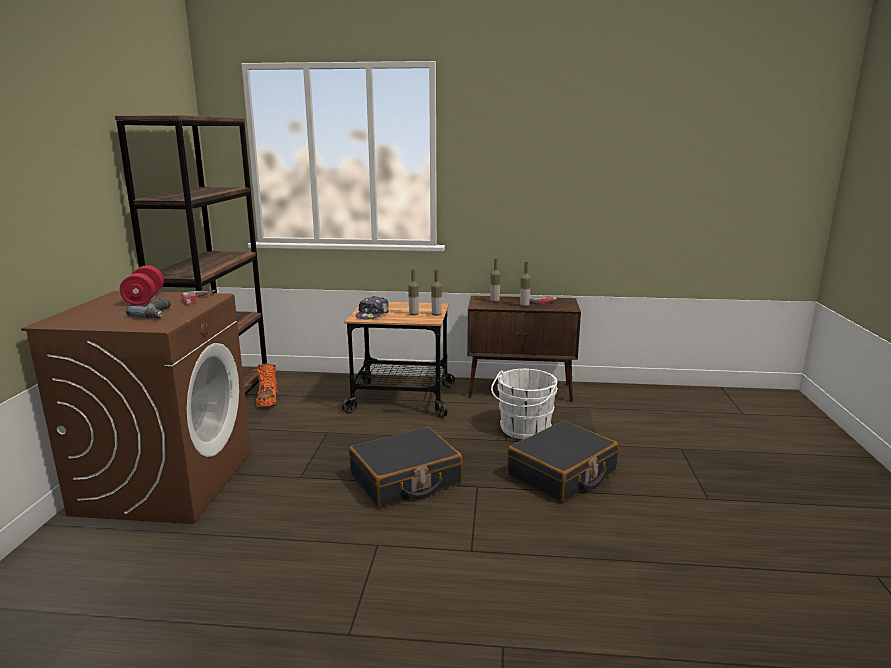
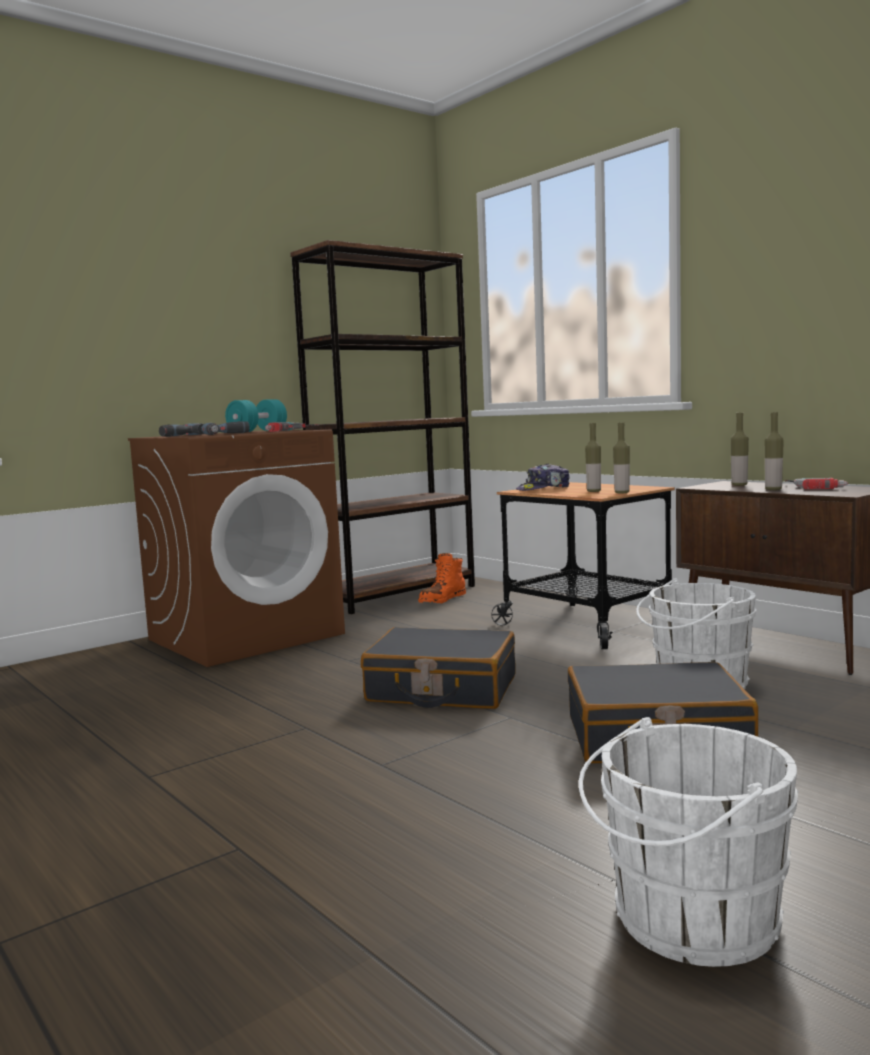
camera: 45 degrees right, 10 degrees down
(94, 321) = (176, 436): none -> power drill
(144, 299) = (257, 431): red dumbbell -> turquoise dumbbell
(715, 568) = (686, 920): none -> white bucket

